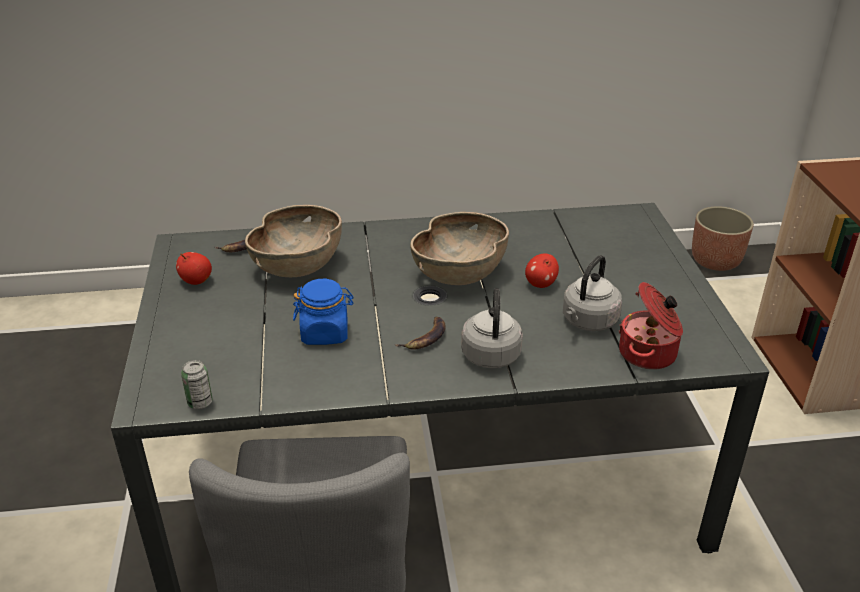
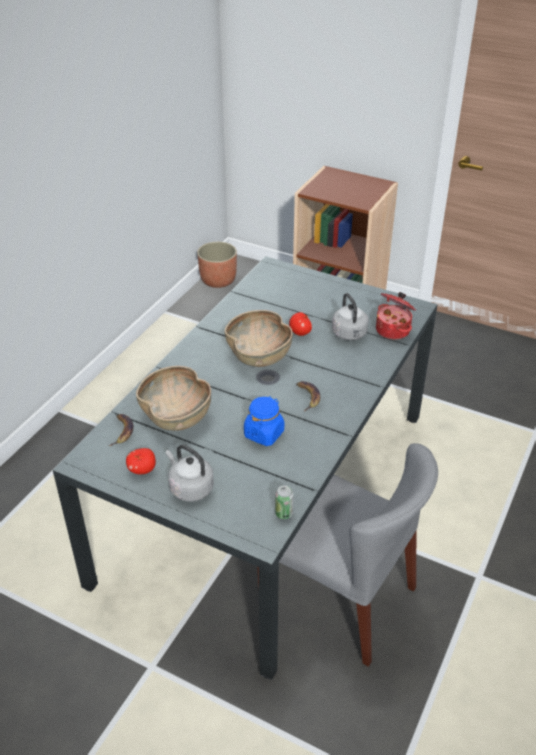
camera: 55 degrees left, 5 degrees up
(491, 353) = (344, 380): grey kettle -> grey kettle (189, 488)

